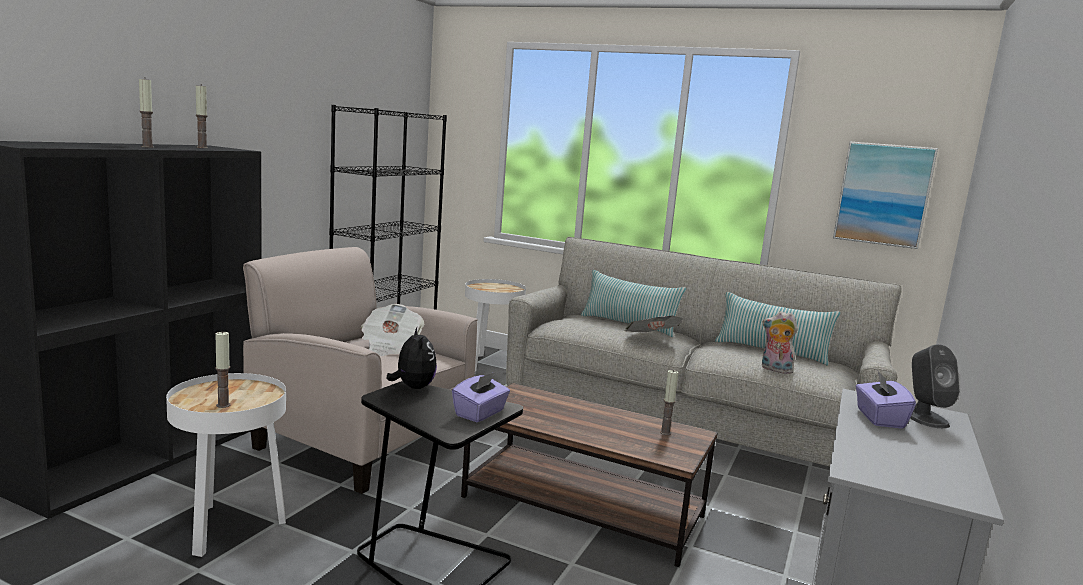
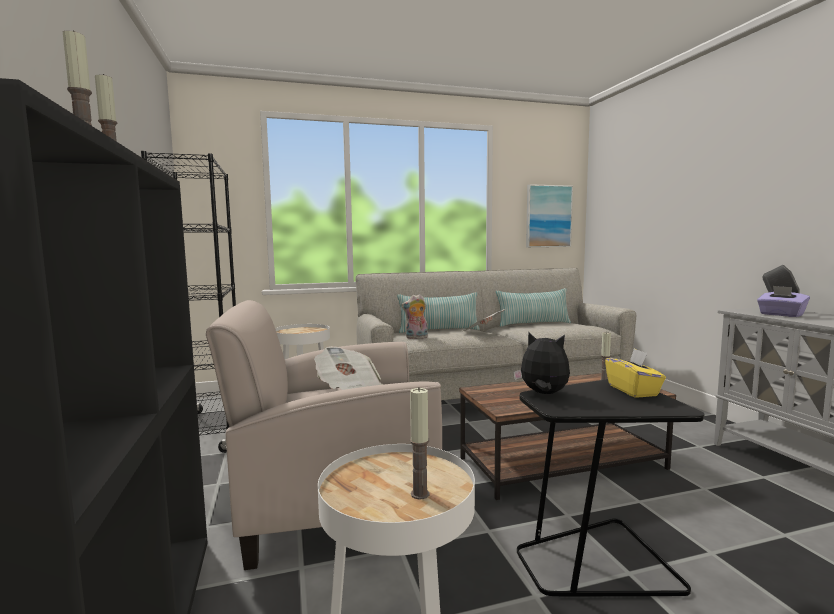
camera: 40 degrees left, 5 degrees down
(480, 413) = (633, 390): purple tissue box -> yellow tissue box
(775, 370) = (572, 329): plush toy -> plush toy (416, 338)

